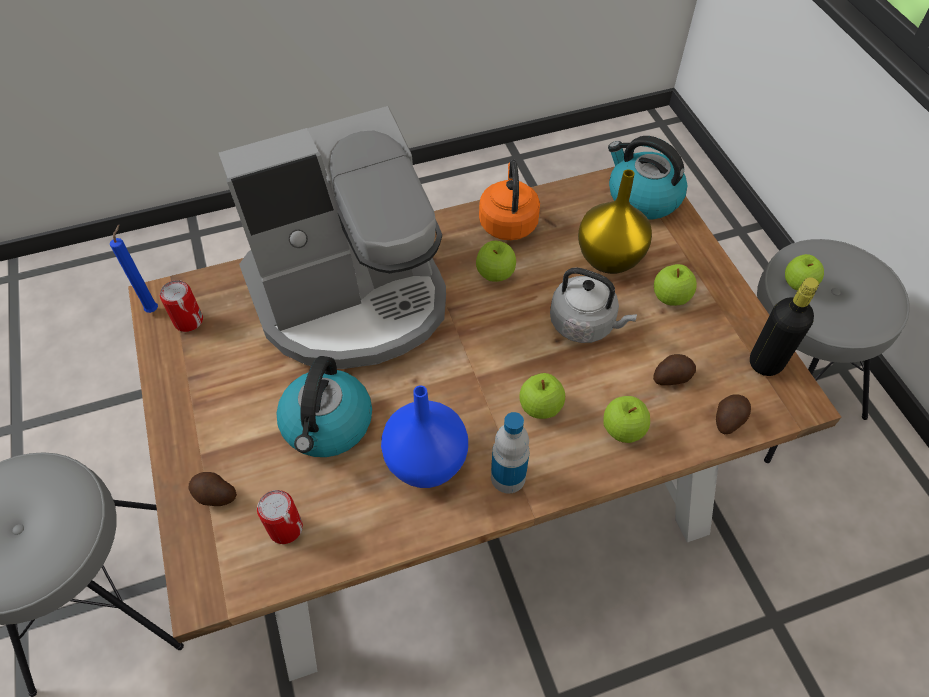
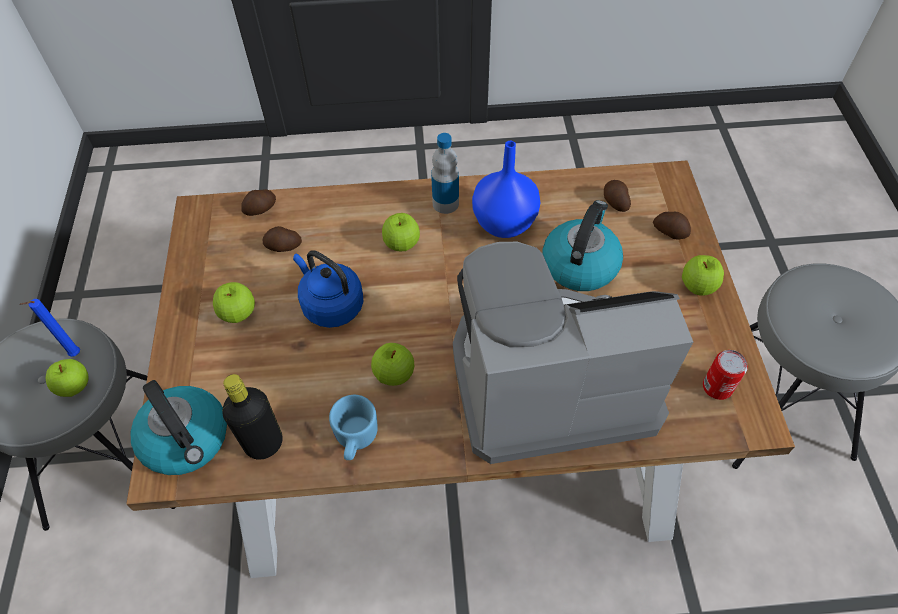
camera: 165 degrees left, 0 degrees up
(154, 309) = (757, 409): blue candle -> blue candle (74, 355)
(285, 528) = (614, 202): can -> potato
(508, 221) = (355, 440): orange kettle -> blue mug
(585, 324) = (330, 305): grey kettle -> blue kettle
(608, 259) = (272, 367): yellow vase -> none
(623, 430) = (345, 217): apple -> apple (697, 287)
(766, 362) = (199, 242): black bottle -> black bottle (264, 444)

